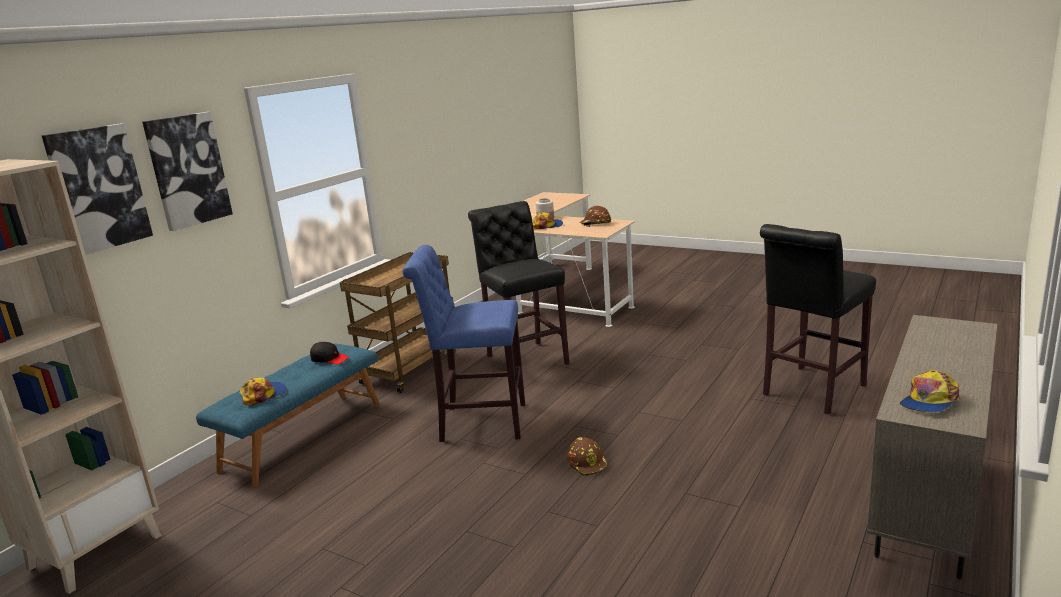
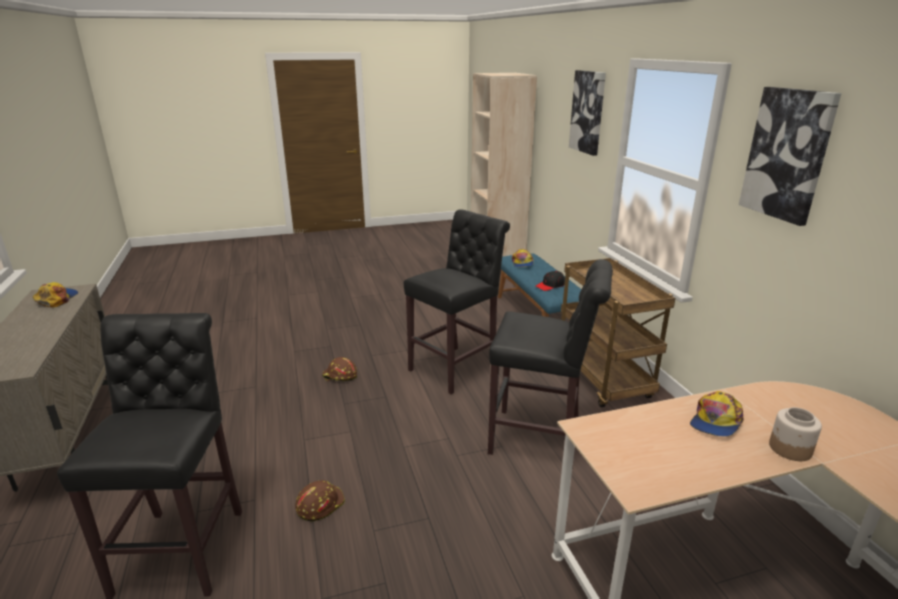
camera: 130 degrees right, 5 degrees up
(98, 188) = (558, 104): picture -> picture (787, 154)
(478, 423) = (456, 368): blue stool -> black stool
(595, 224) = (663, 462): brown hard hat -> brown hard hat (320, 504)

